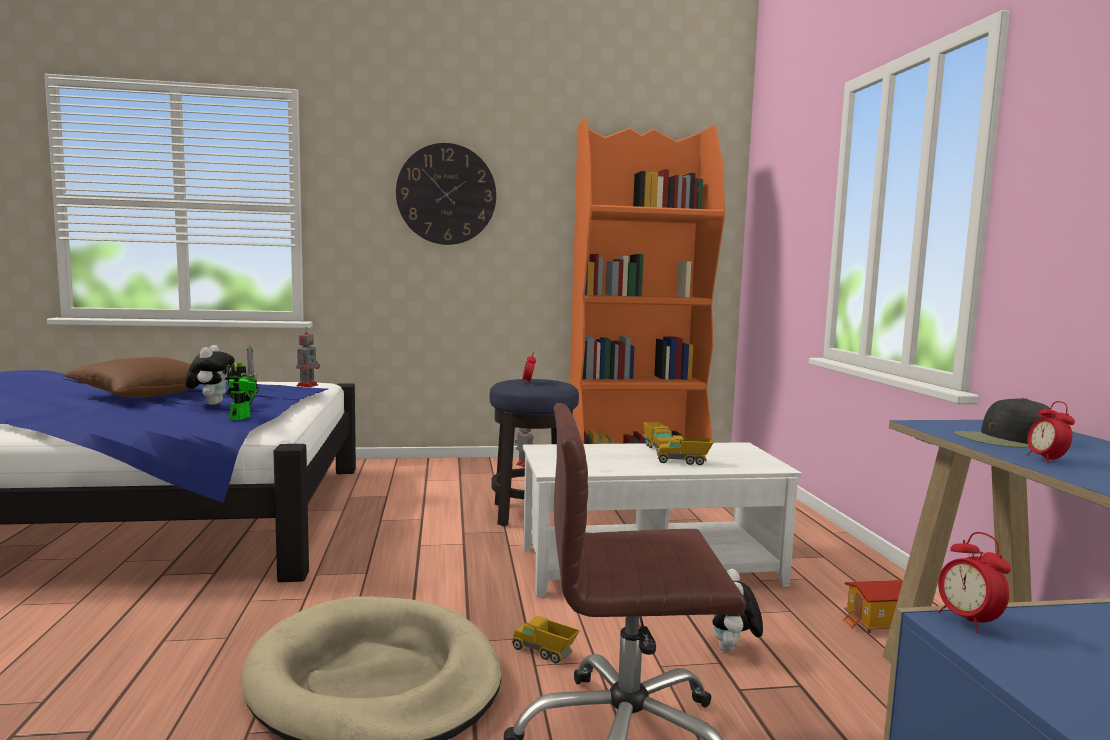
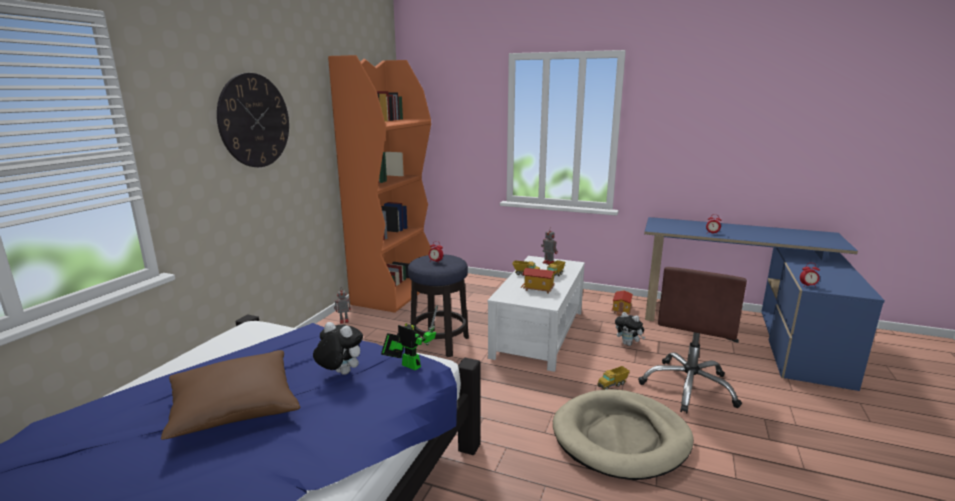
camera: 60 degrees left, 10 degrees up
(308, 385) = (287, 329): toy robot -> toy robot (548, 262)
(605, 460) = (538, 289): none -> toy house
(1004, 440) = (683, 229): black cap -> none

